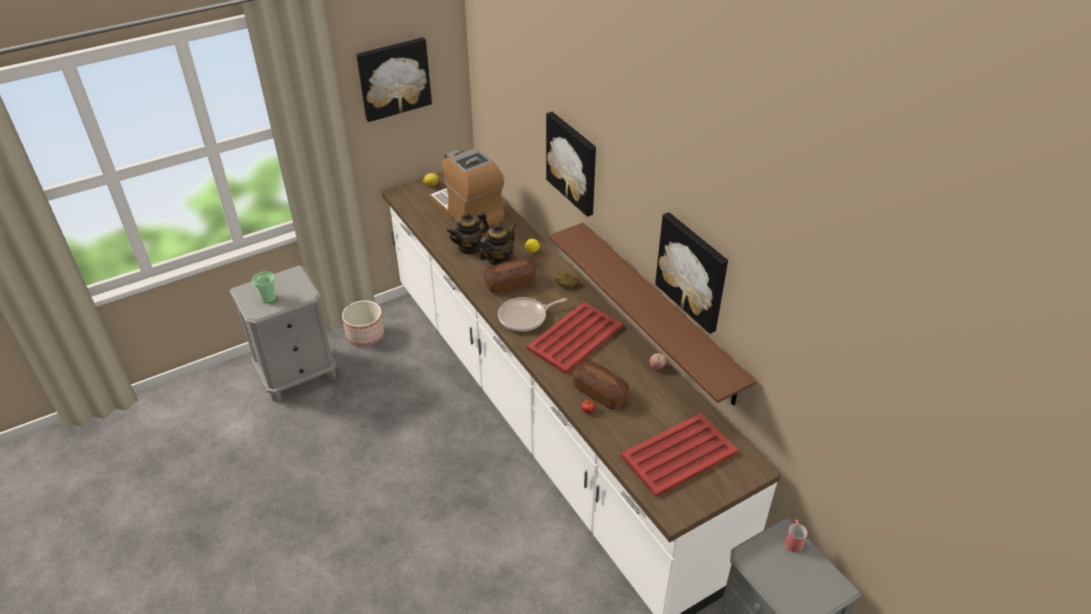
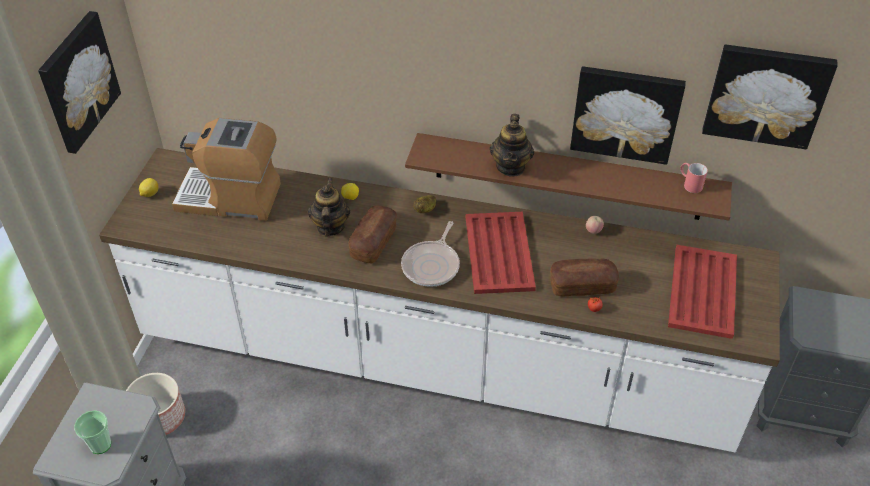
camera: 45 degrees left, 5 degrees up
(469, 248) = (285, 234): teapot -> teapot (511, 166)
(573, 162) = (391, 72): picture -> picture (766, 94)
(793, 540) = (816, 299): red mug -> red mug (689, 184)

